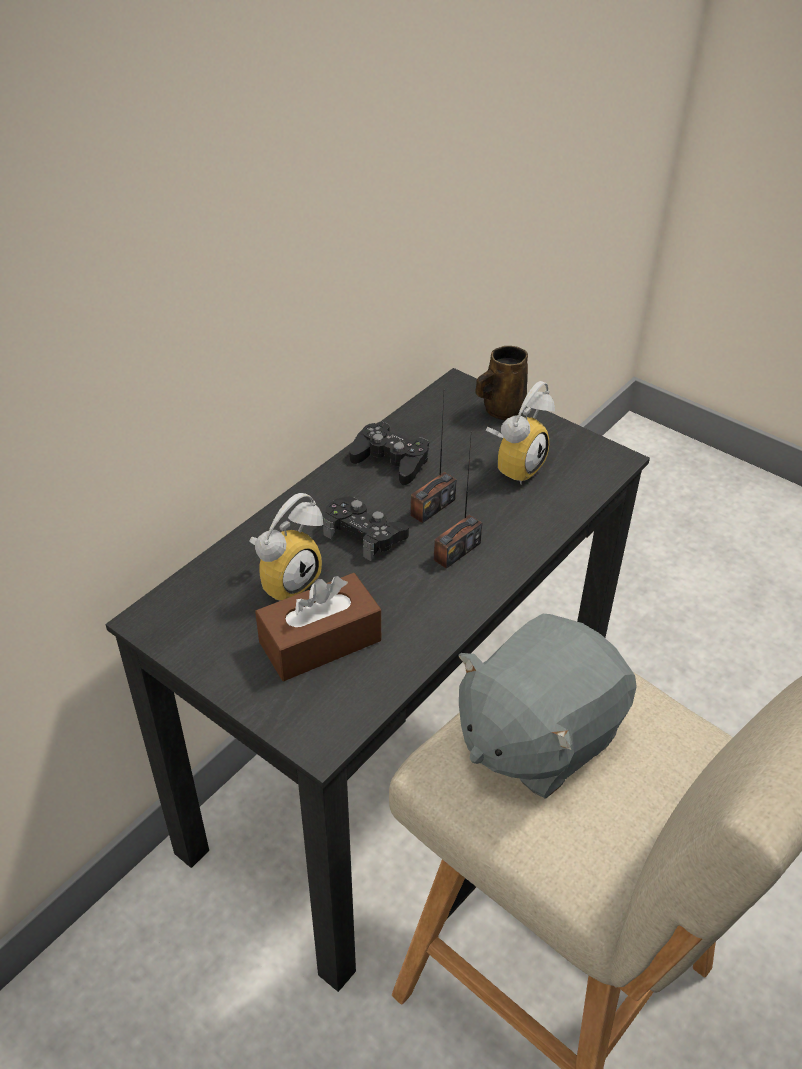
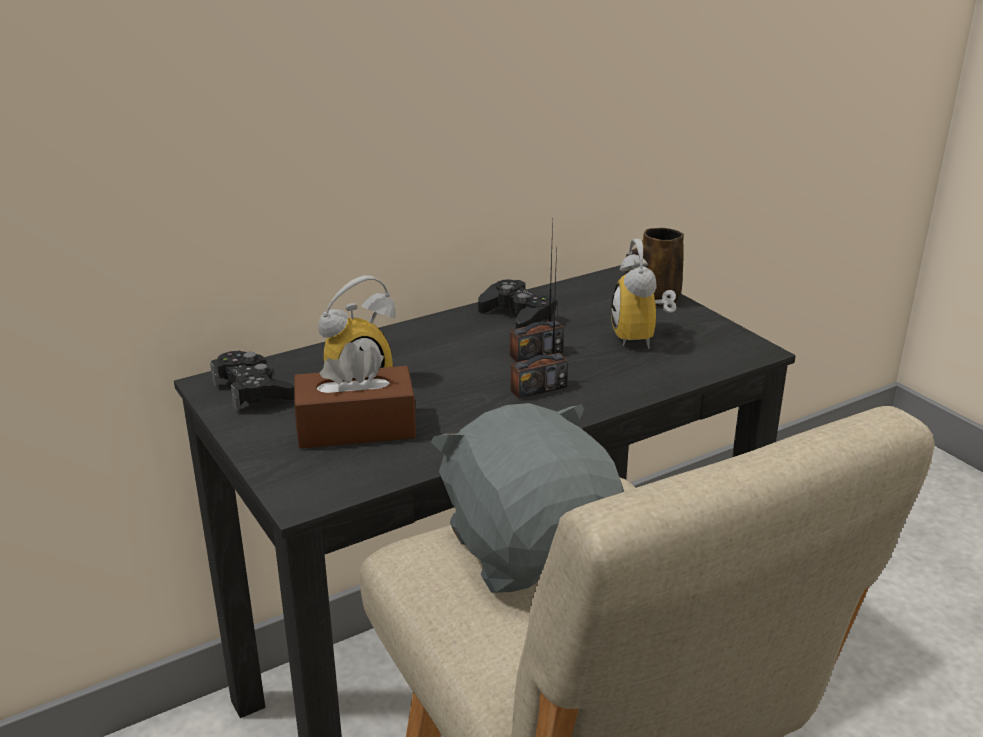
camera: 20 degrees right, 15 degrees down
(364, 534) = (454, 361): black game controller -> black game controller (253, 390)
(515, 465) = (642, 337): alarm clock -> alarm clock turned 120 degrees clockwise
(536, 736) = (531, 549): grey plush toy -> grey plush toy turned 90 degrees clockwise

